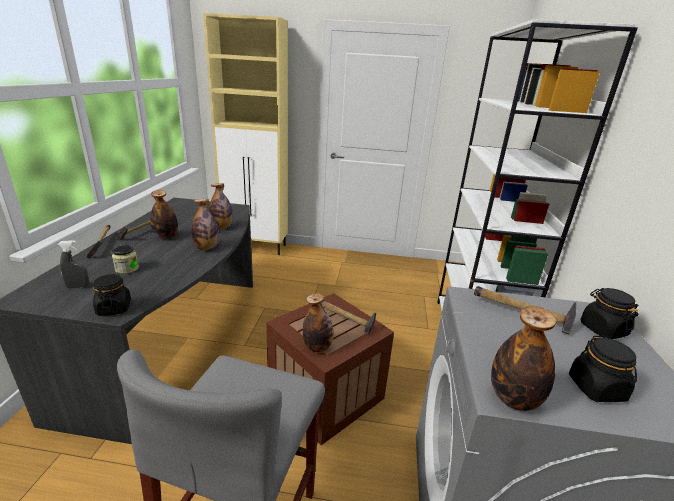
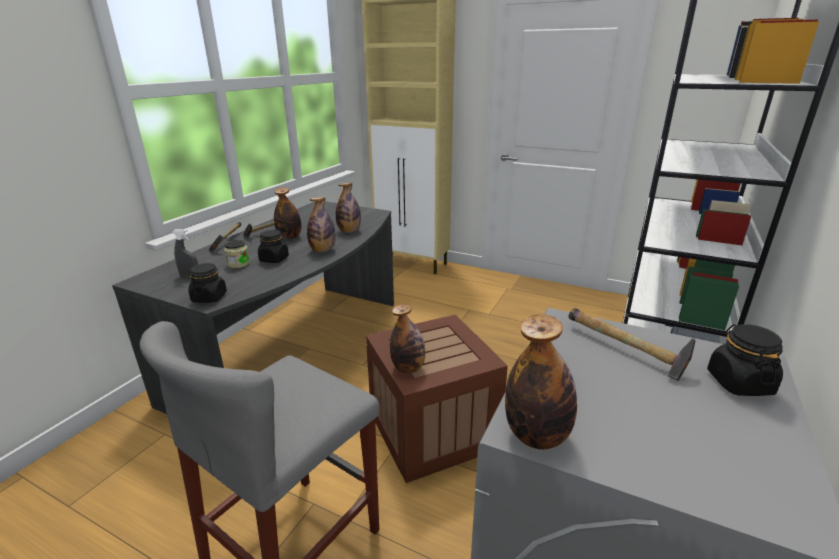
camera: 20 degrees right, 0 degrees up
(346, 320) = (455, 345): hammer -> none
(596, 388) = (666, 446): black jar -> black jar (274, 259)

